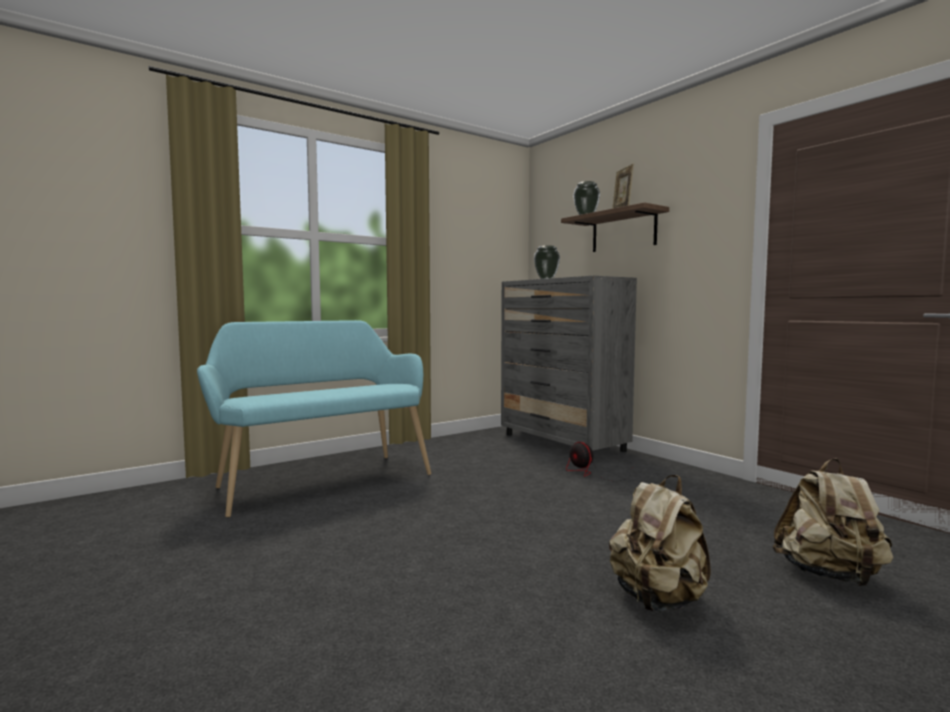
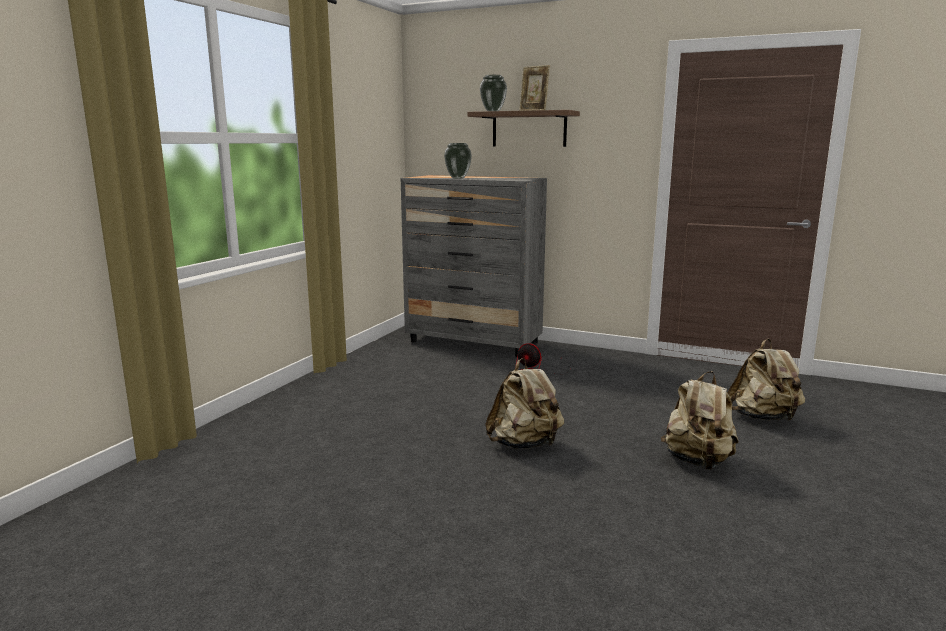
camera: 30 degrees left, 10 degrees up
(321, 479) = (298, 429): turquoise bench -> none
(480, 532) = (524, 444): none -> beige backpack

